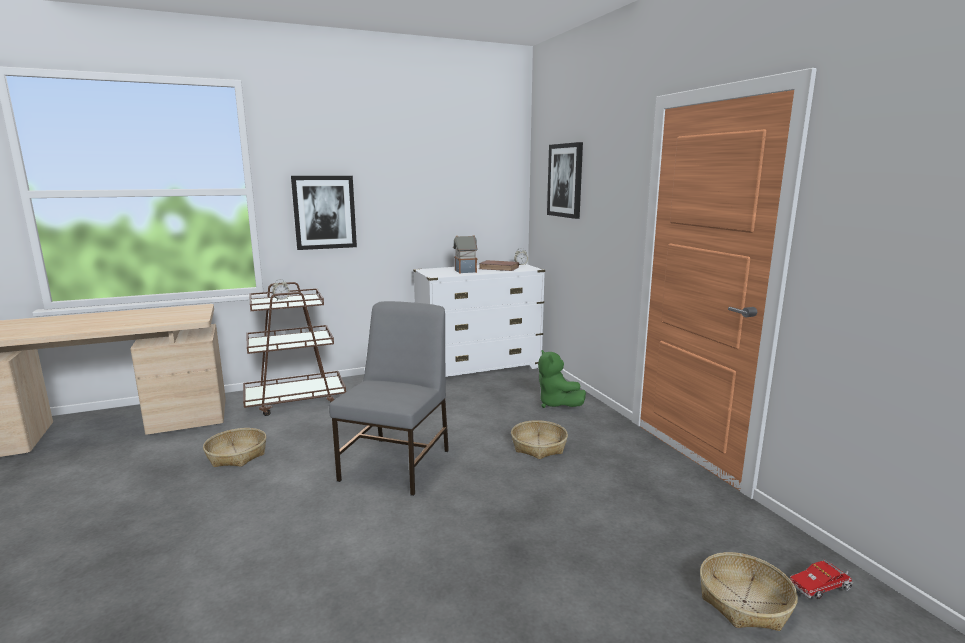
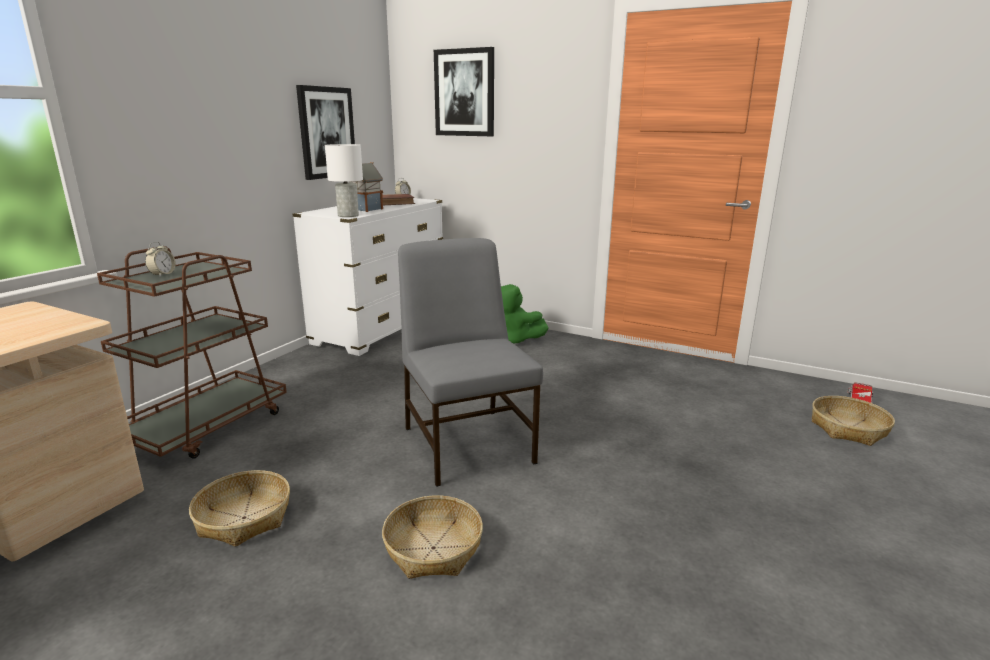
camera: 40 degrees left, 5 degrees up
(324, 212) = (174, 132): picture -> picture (326, 132)
(437, 275) = (348, 215): none -> white table lamp
(539, 446) = (561, 380): basket -> basket (434, 548)

